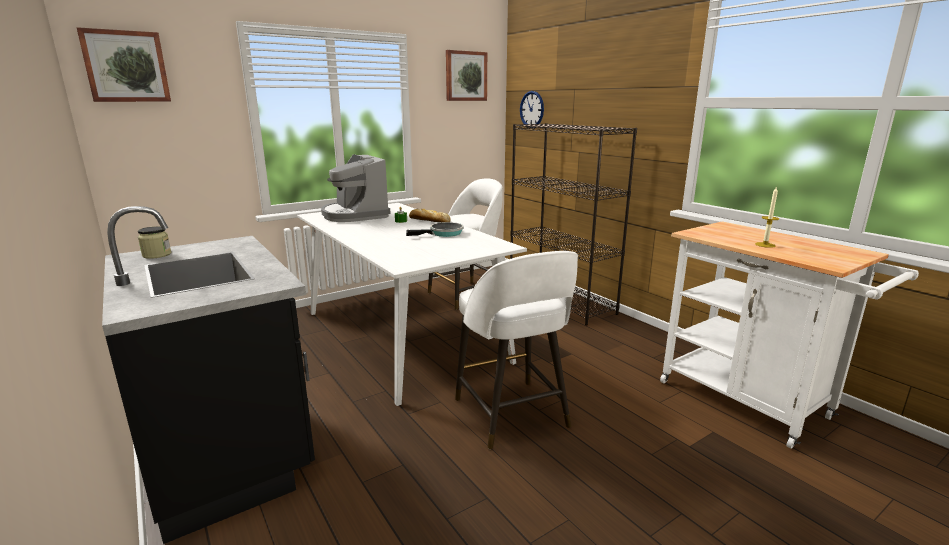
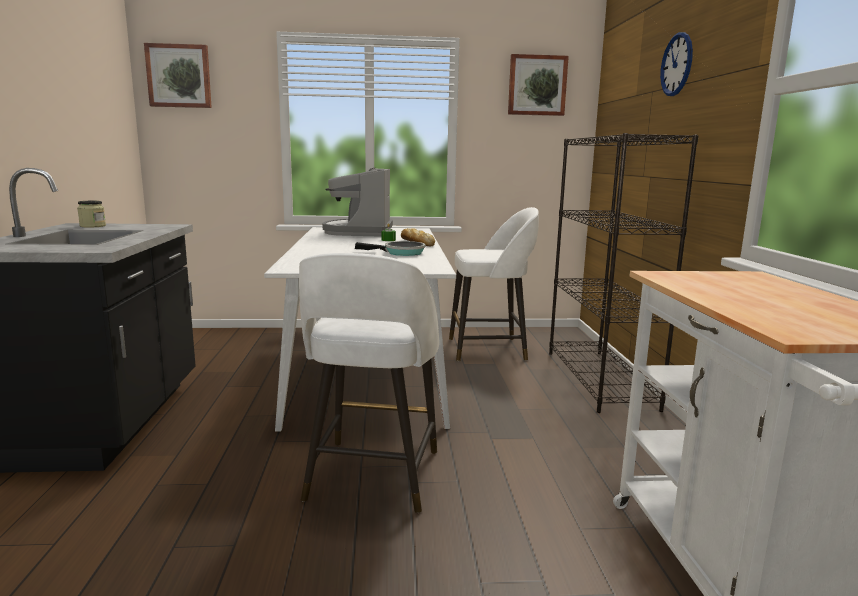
camera: 30 degrees right, 5 degrees down
(532, 109) = (614, 124): wall clock -> wall clock (676, 64)
(765, 245) = (744, 298): candle -> none

